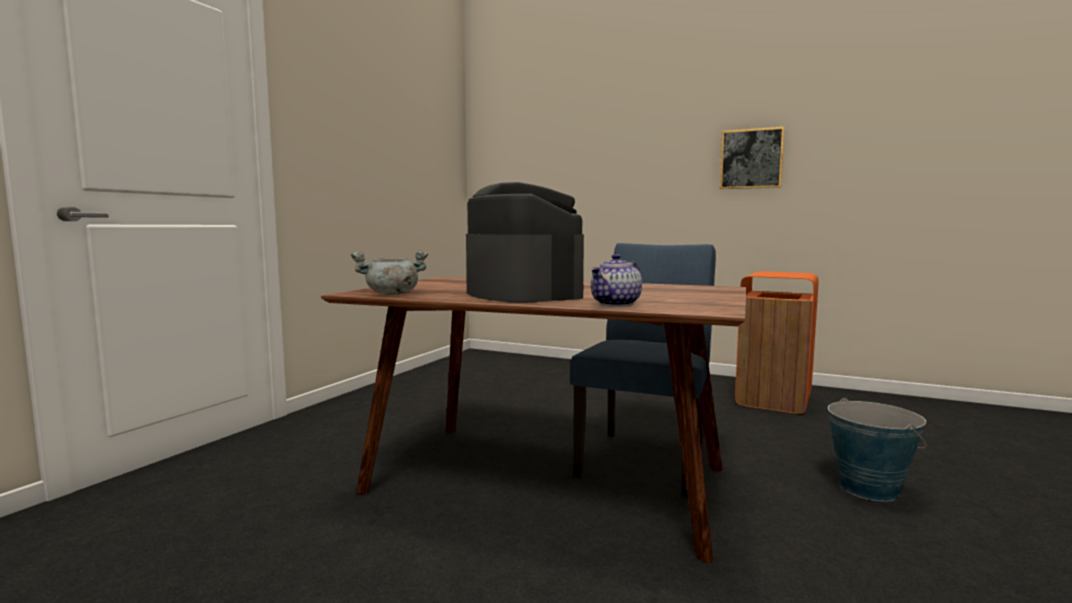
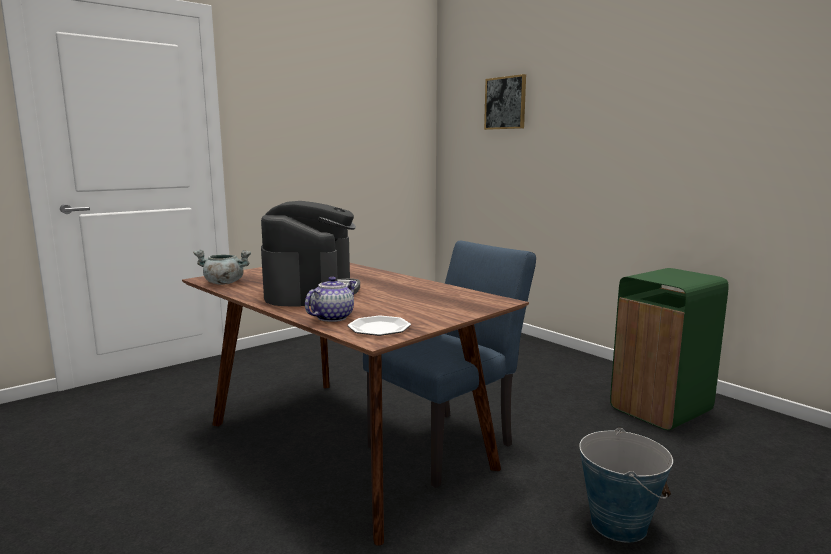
camera: 25 degrees right, 5 degrees up
(616, 304) = (332, 317): teapot -> teapot turned 150 degrees clockwise
(690, 306) = (378, 328): none -> plate
(751, 159) = (686, 138): picture -> picture (505, 103)
(774, 400) = (662, 409): orange trash can -> green trash can

